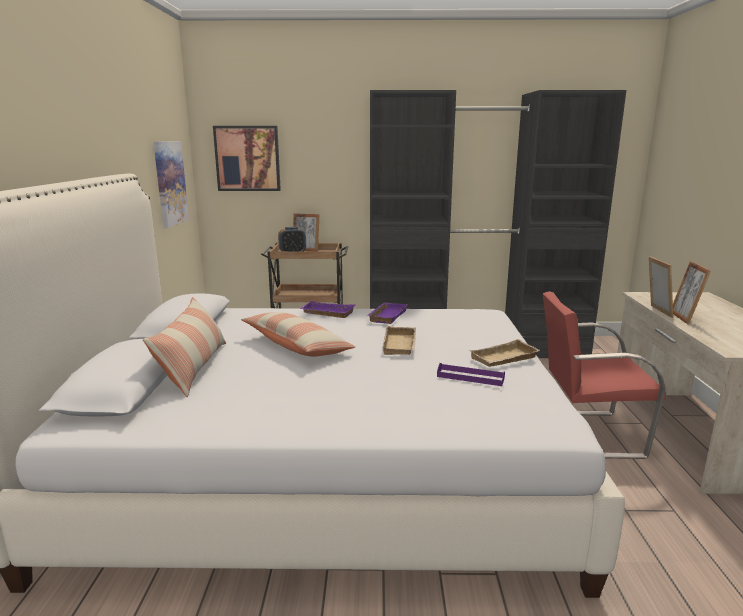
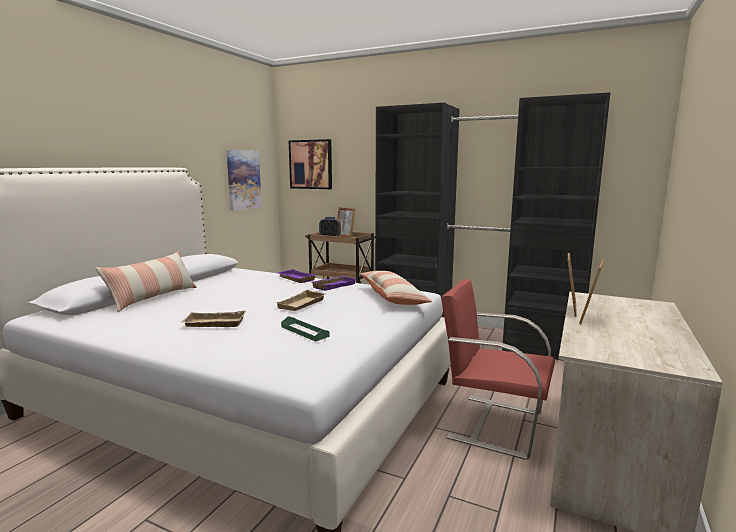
camera: 25 degrees right, 5 degrees down
(296, 346) = (235, 295): pillow -> pillow (392, 297)
(470, 377) = (304, 331): purple tray -> green tray
(504, 359) = (361, 325): beige tray -> beige tray (213, 324)

